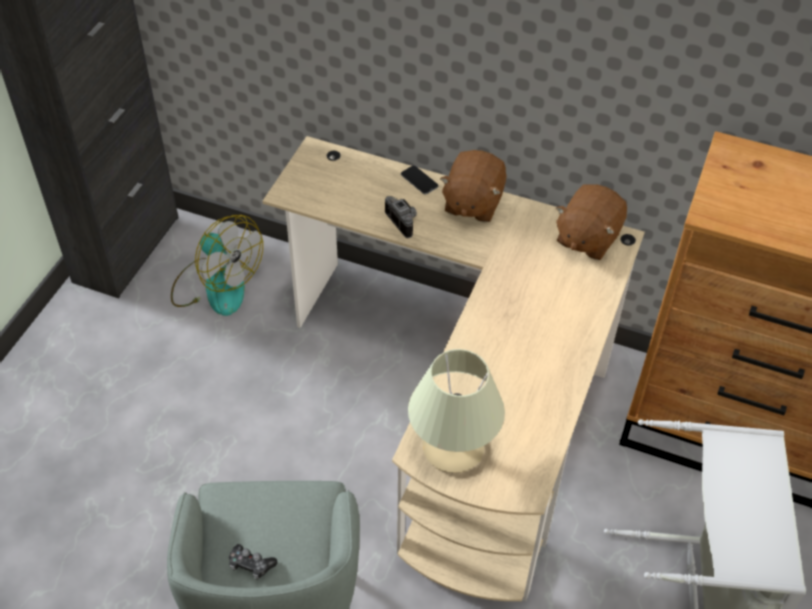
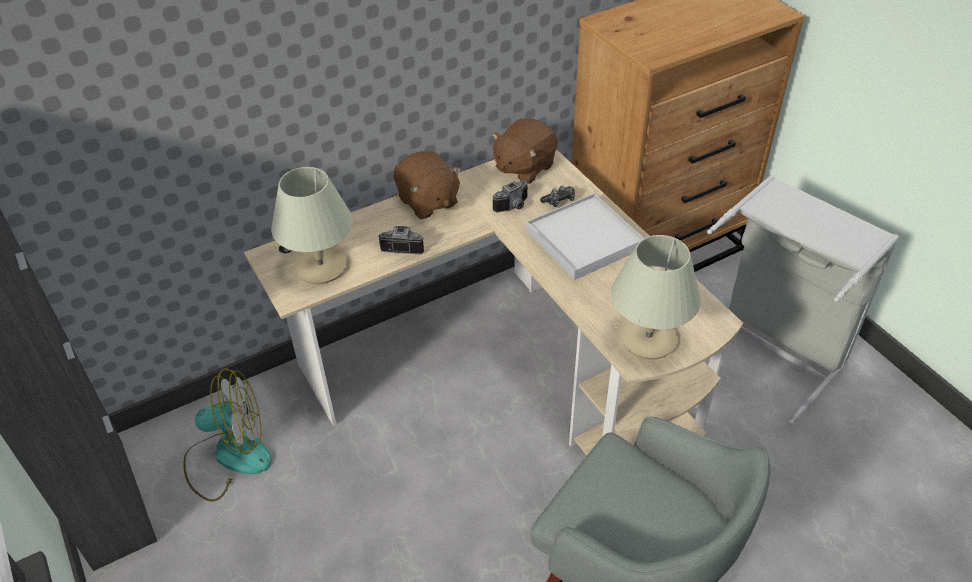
camera: 50 degrees left, 5 degrees down
(251, 565) = (653, 532): game controller -> game controller (559, 200)
(332, 188) = (320, 267): none -> beige table lamp
(419, 180) = (372, 216): phone -> none
(527, 262) = (514, 207): none -> camera
(535, 335) = (584, 240): none -> white tray
(587, 238) = (524, 167): brown plush toy -> brown plush toy turned 60 degrees clockwise

